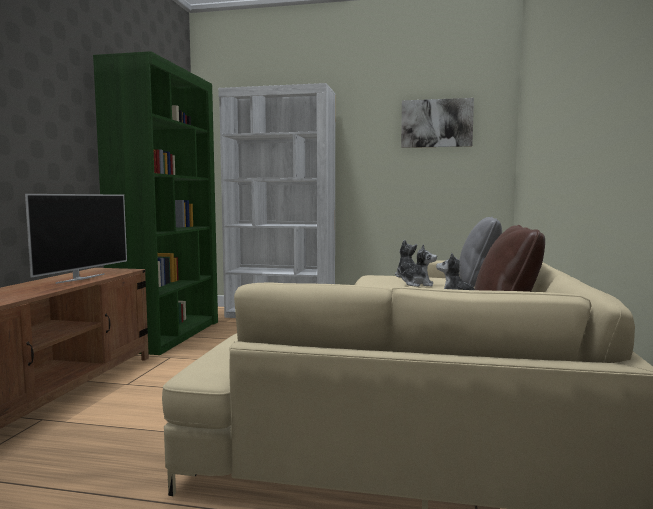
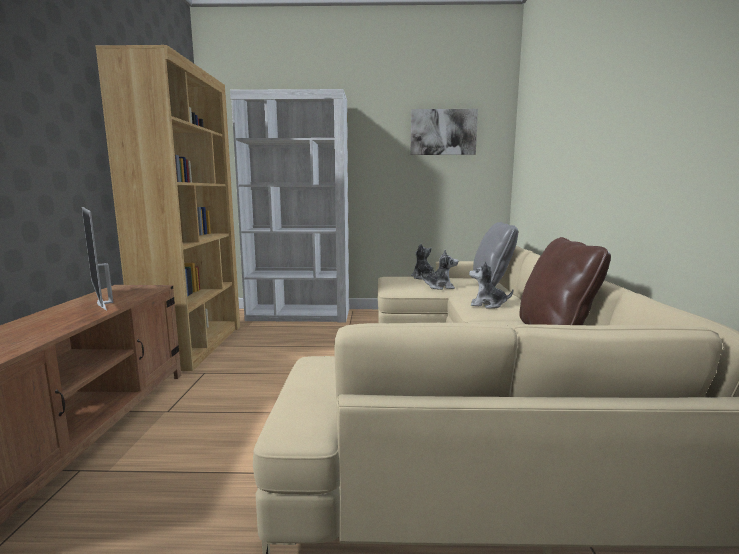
camera: 10 degrees left, 5 degrees up
(80, 278) = (105, 303): television -> television turned 135 degrees clockwise
(169, 335) = (194, 345): green bookcase -> brown bookcase

